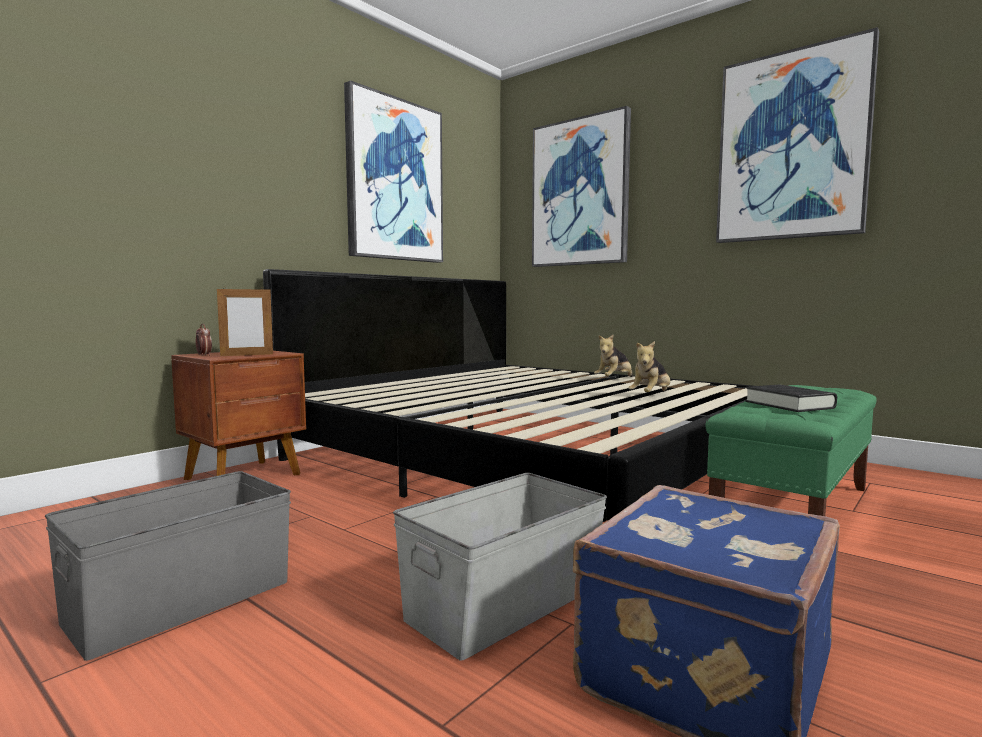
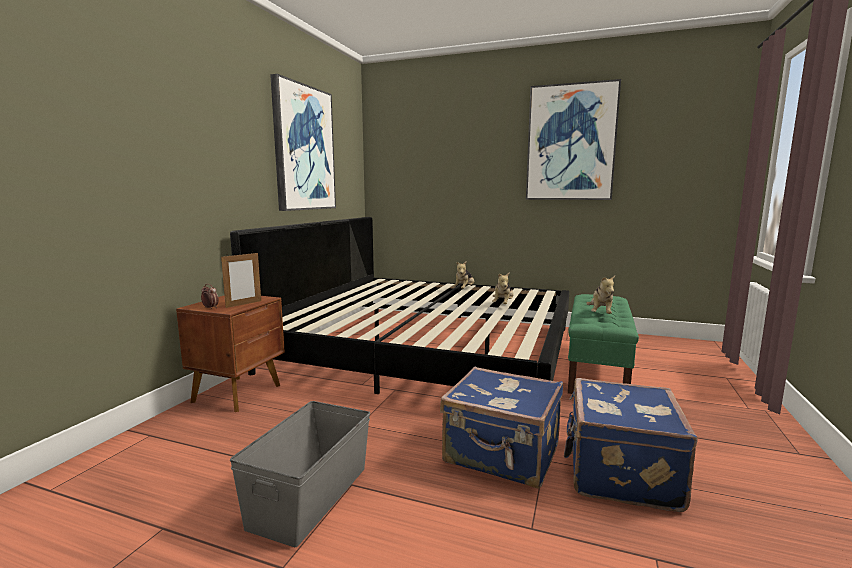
camera: 20 degrees left, 5 degrees up
(505, 603) = (502, 455): grey storage box -> blue suitcase
(580, 193) = (429, 157): picture -> none
(789, 405) = (600, 314): black book -> plush toy

